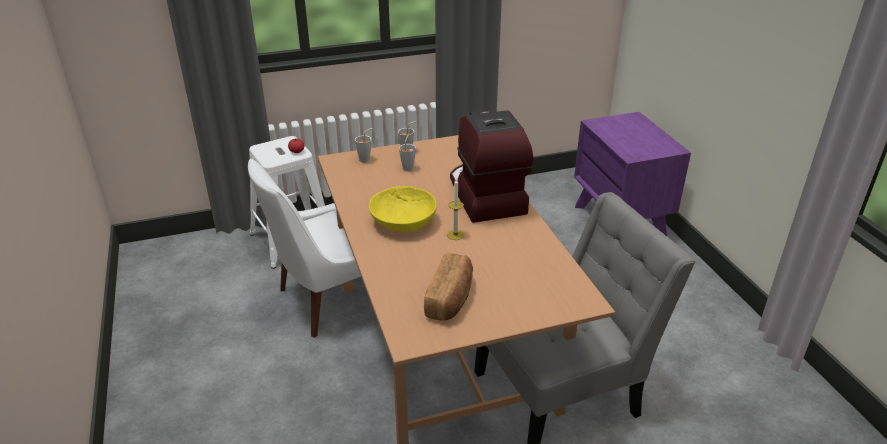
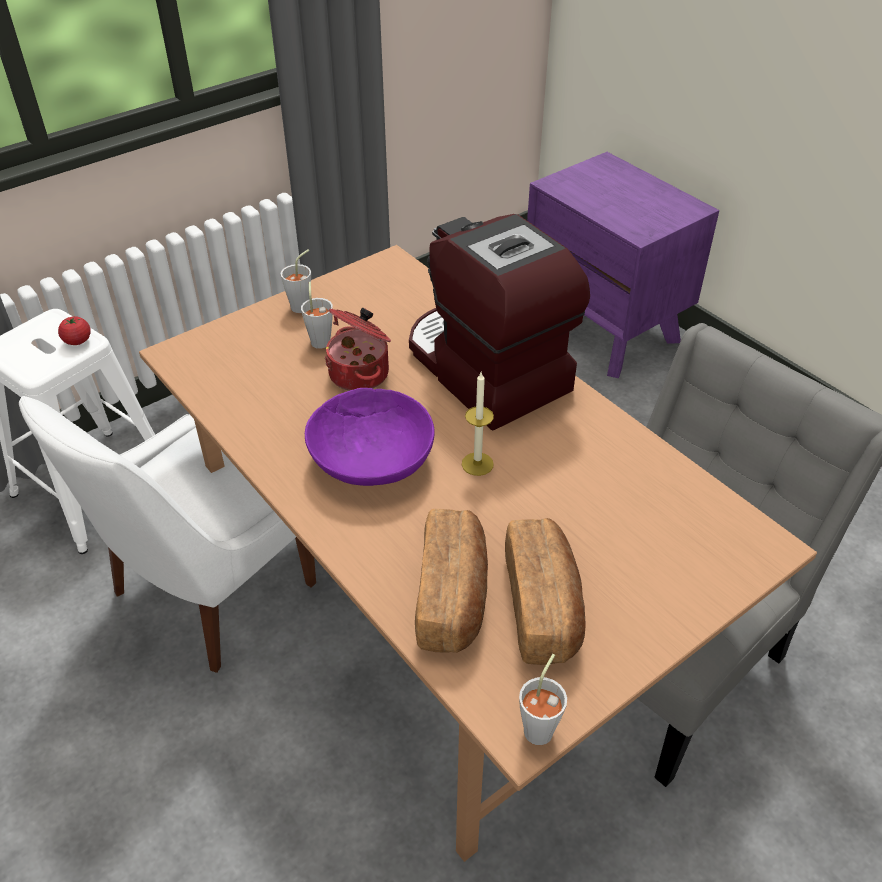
camera: 20 degrees left, 10 degrees up
(366, 159) = (235, 338): grey cup -> grey cup (541, 726)
(403, 222) = (371, 460): yellow bowl -> purple bowl
(408, 284) = (453, 596): none -> bread
(420, 185) = (361, 373): none -> cooking pot

